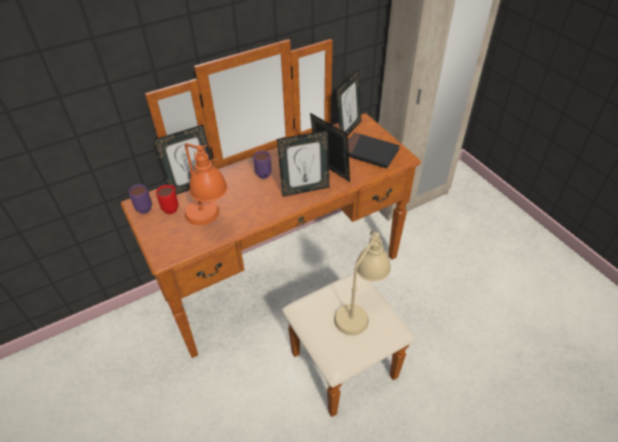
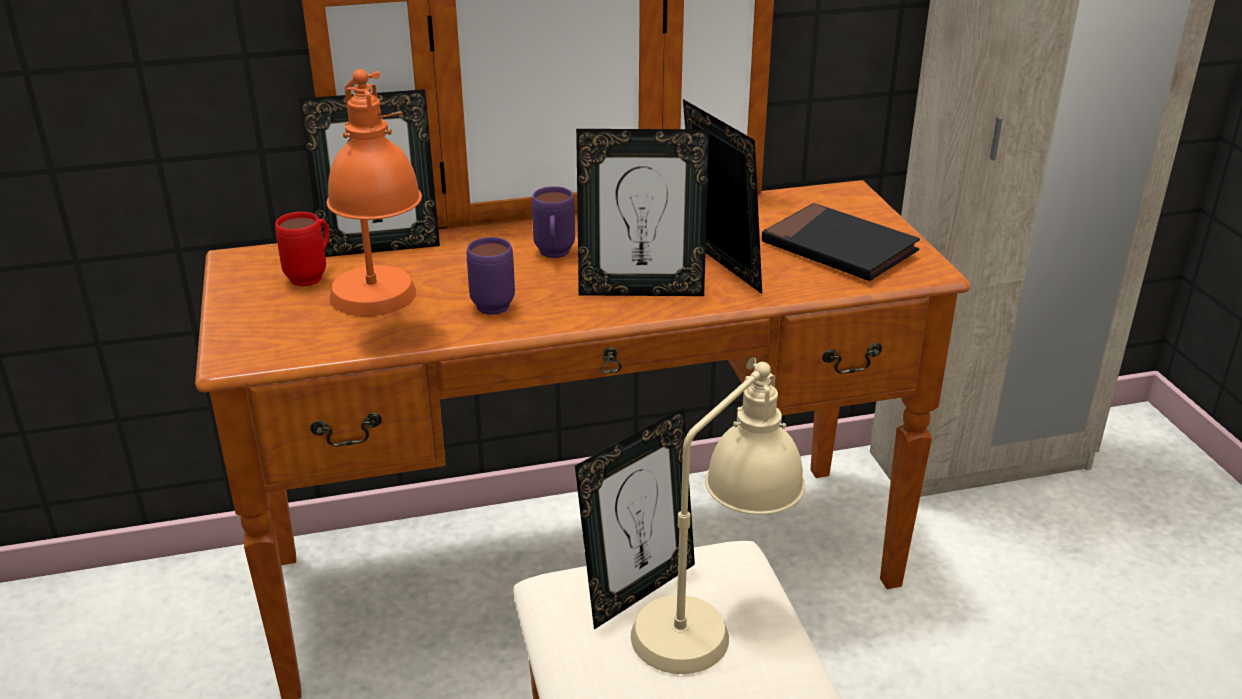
camera: 15 degrees right, 15 degrees down
(144, 206) = (252, 266): purple mug -> purple mug (494, 302)
(348, 130) = (802, 204): picture frame -> picture frame (638, 590)

